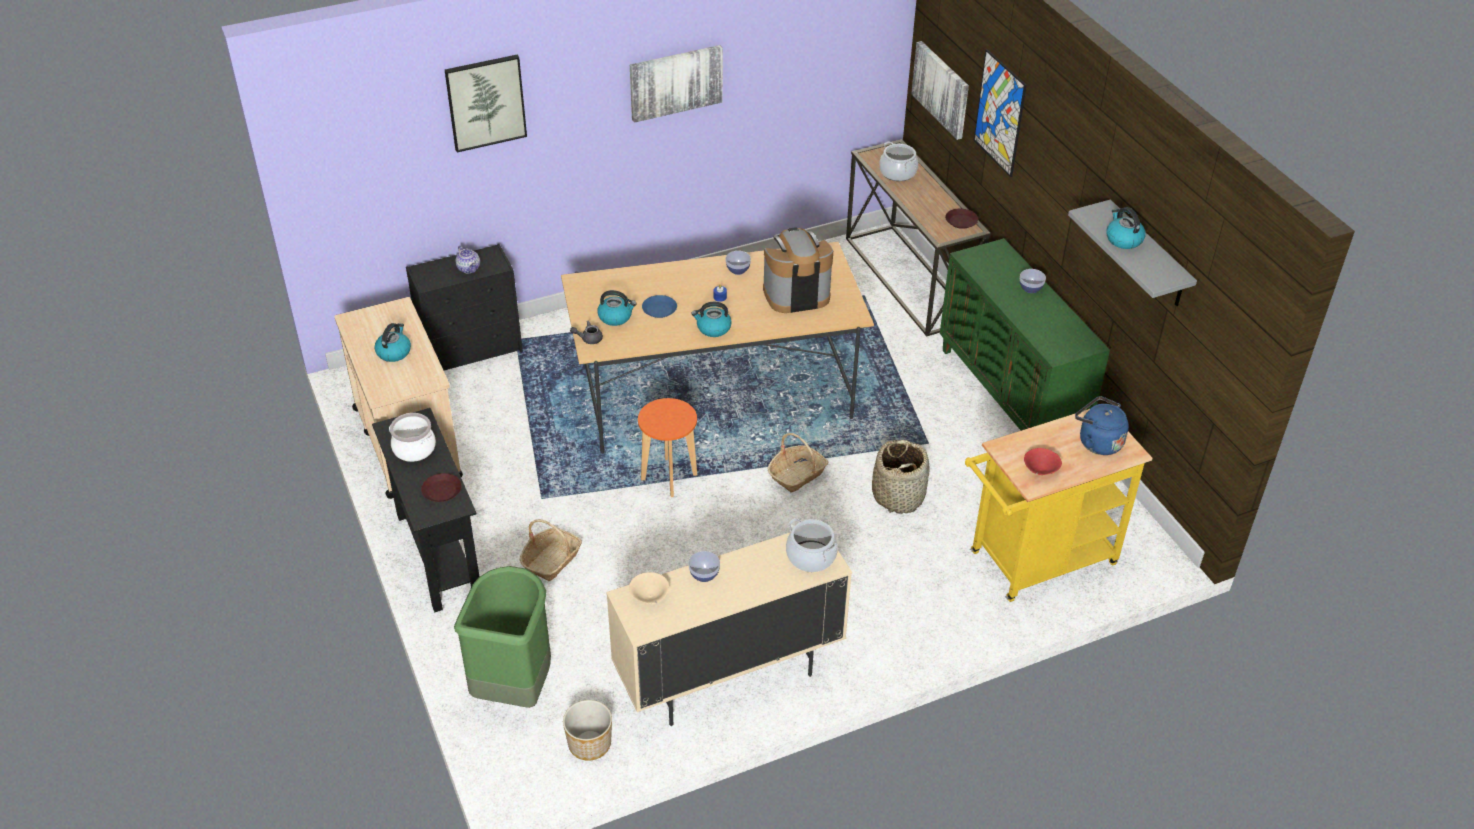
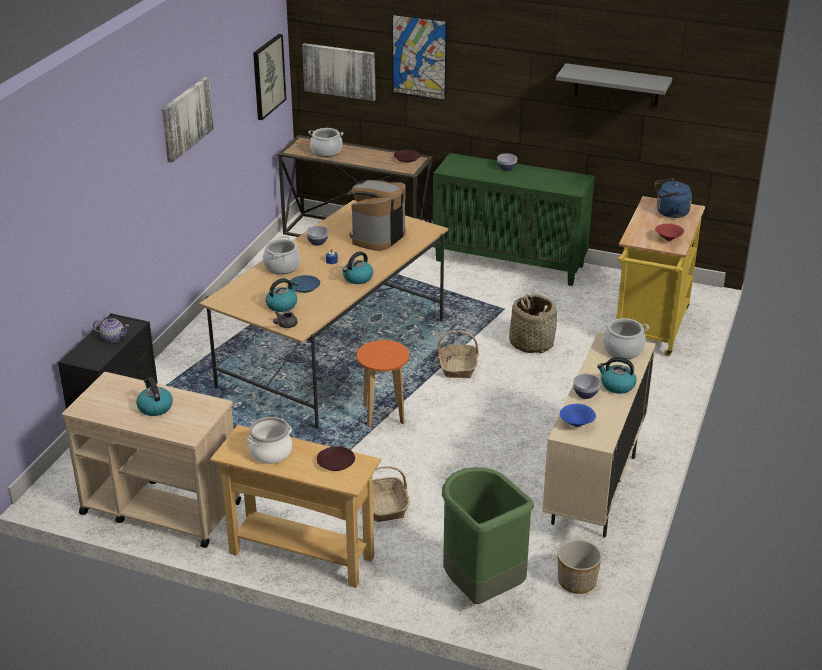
camera: 45 degrees left, 10 degrees down
(438, 555) = (301, 555): black console table -> beige console table
(485, 102) = (86, 170): picture -> picture (268, 76)
(649, 598) = (577, 425): beige bowl -> blue bowl
(672, 278) = (282, 267): none -> cooking pot
(1123, 239) = (606, 76): kettle -> kettle (617, 385)

